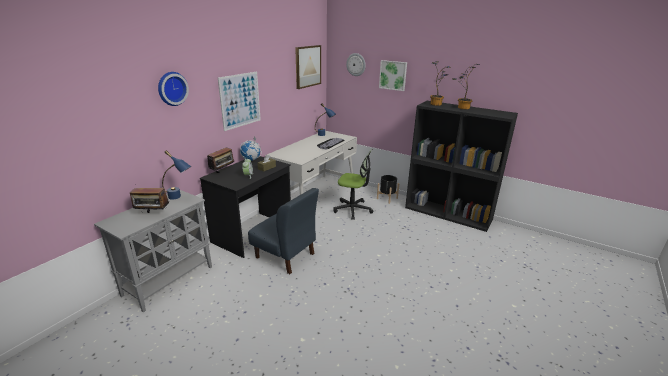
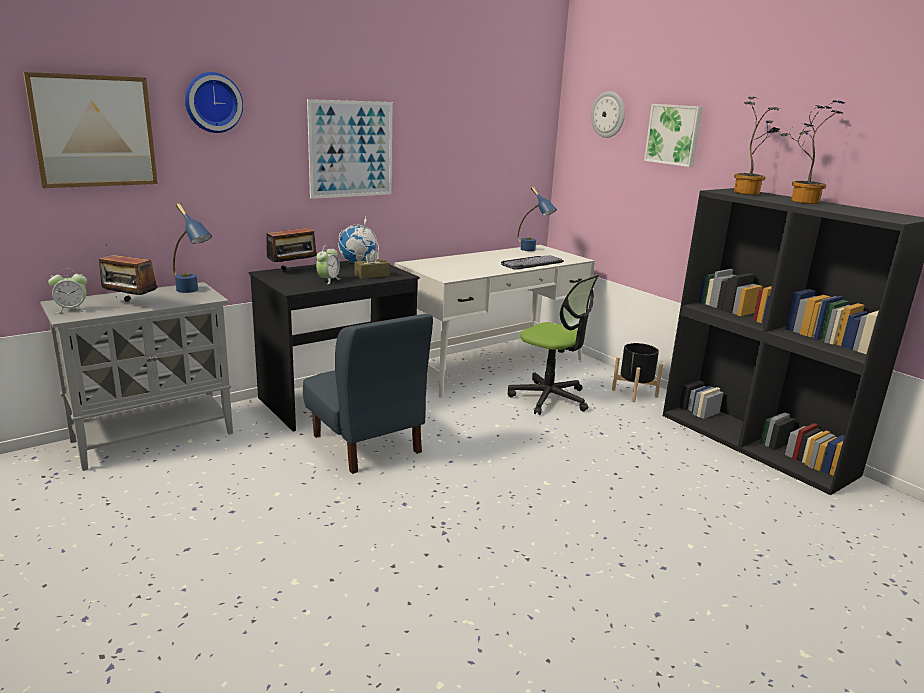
camera: 20 degrees right, 5 degrees down
(121, 225) = (72, 310): none -> alarm clock
(307, 66) = (511, 112): picture -> picture (94, 131)

